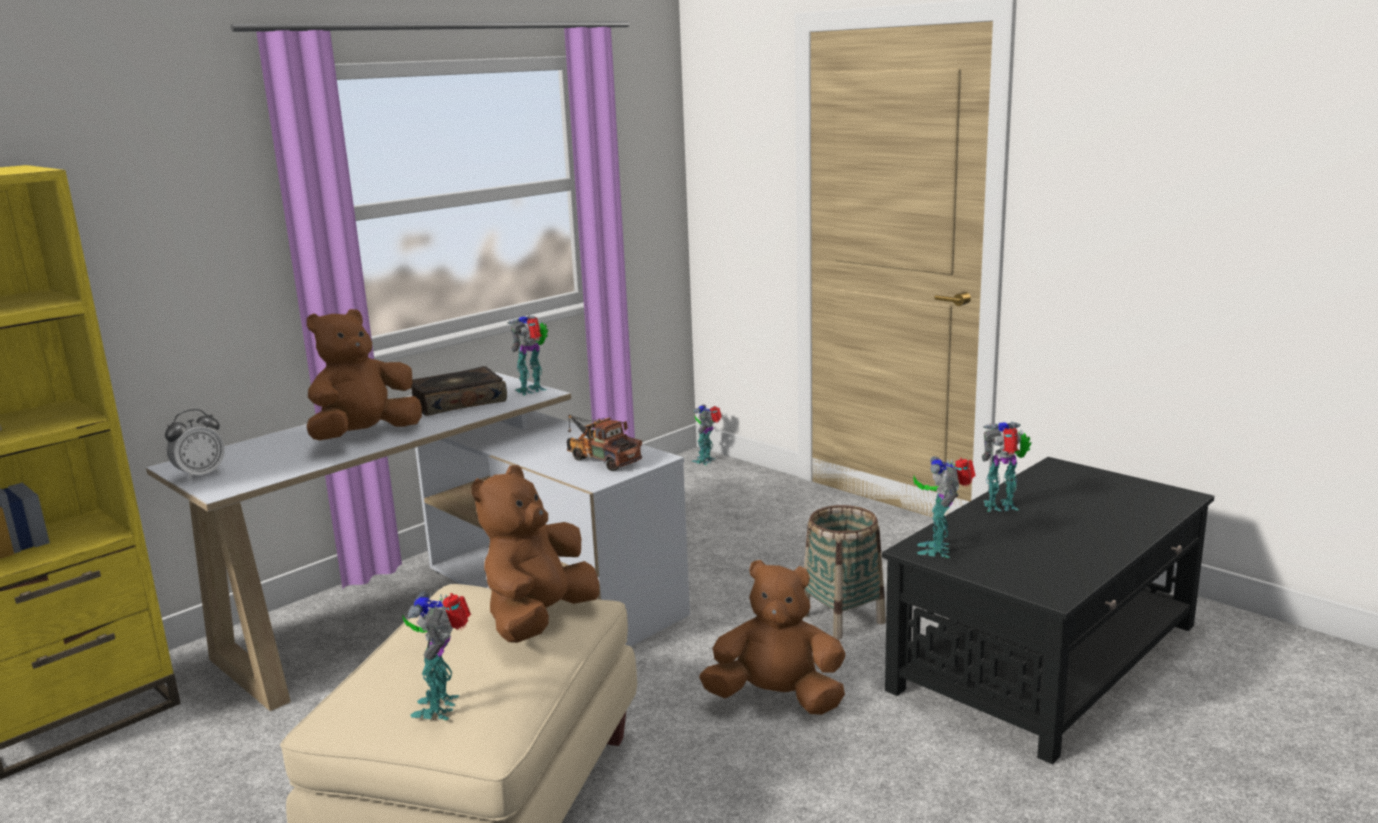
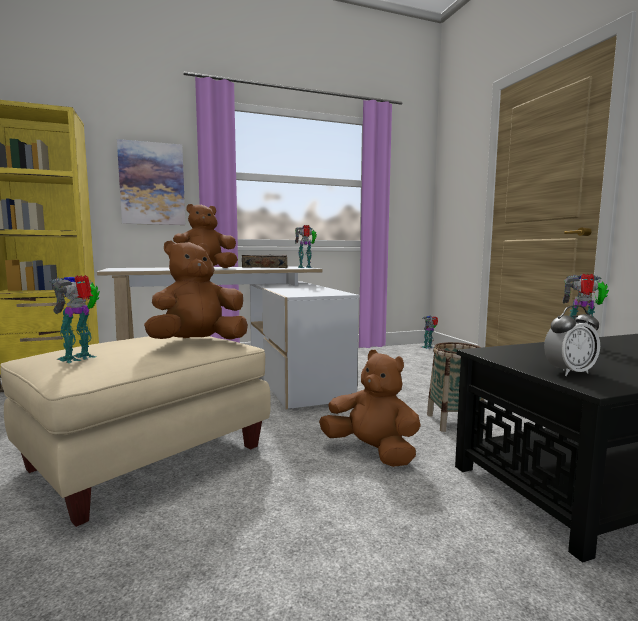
camera: 25 degrees right, 10 degrees down
(187, 264) = (152, 184): none -> picture
(200, 475) = (117, 269): alarm clock -> alarm clock (569, 372)
(601, 459) = (313, 292): toy truck -> none
(939, 549) = (505, 353): toy robot -> none

